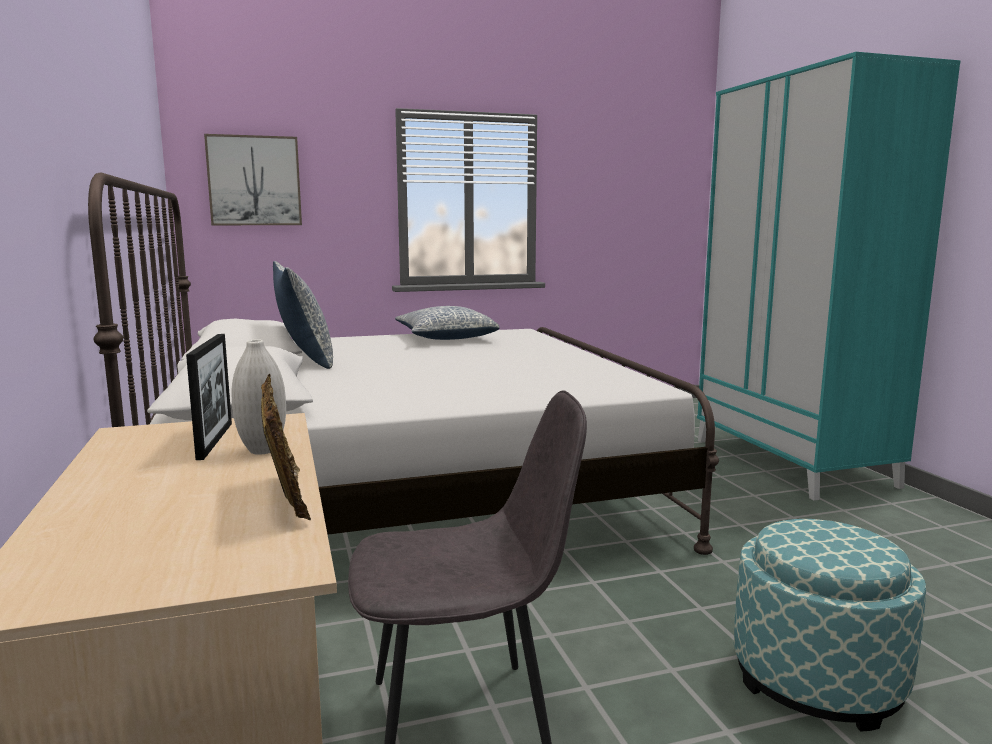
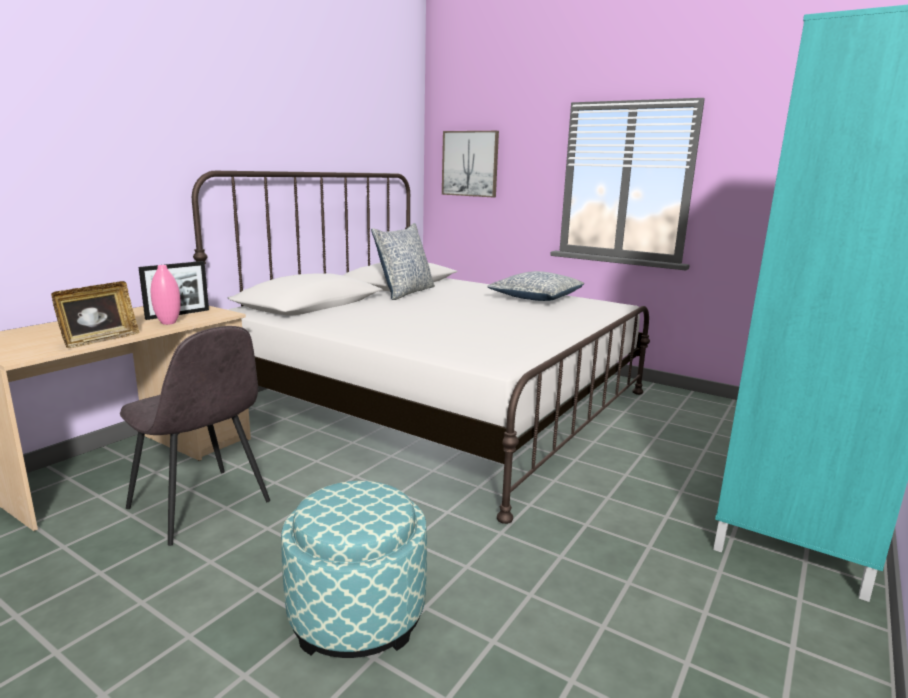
camera: 50 degrees right, 5 degrees up
(262, 450) = (168, 323): white vase -> pink vase

